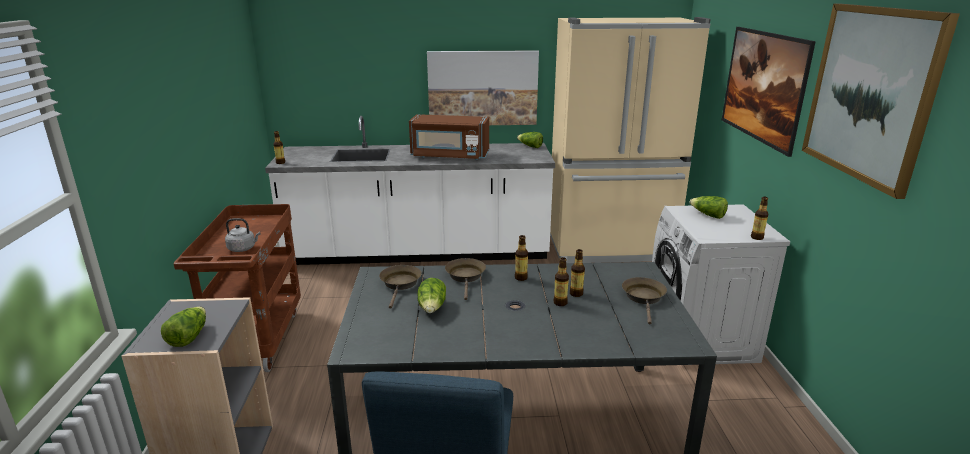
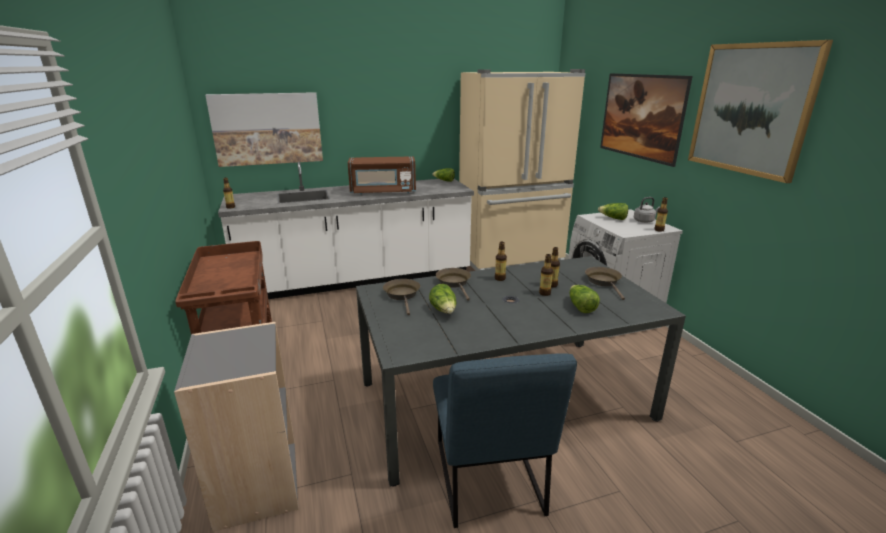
camera: 15 degrees left, 0 degrees up
(188, 337) = (236, 364): lettuce -> lettuce (581, 307)
(243, 248) = (233, 283): grey kettle -> grey kettle (644, 221)
(482, 88) = (401, 133): picture -> picture (267, 129)

